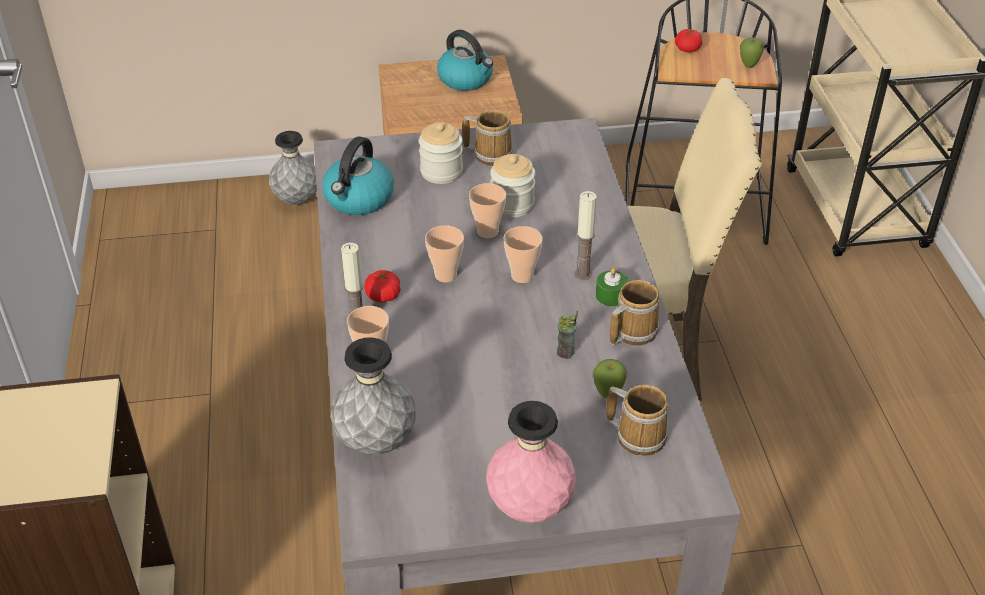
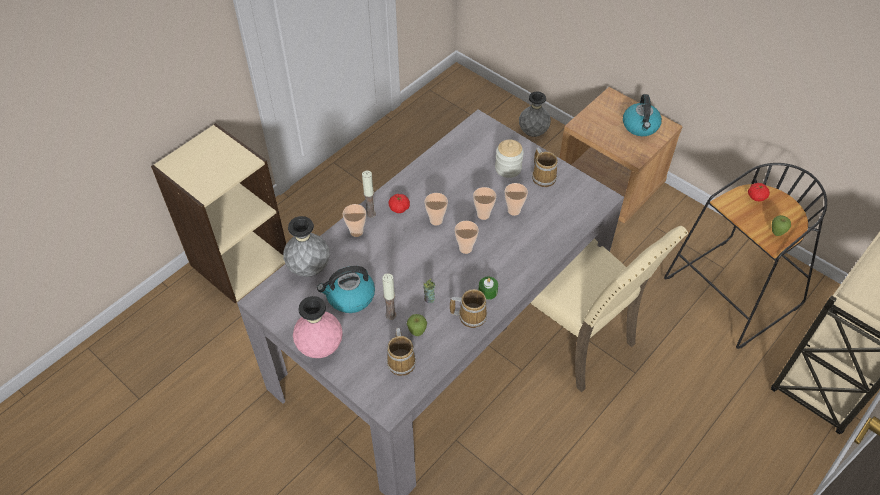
camera: 50 degrees right, 10 degrees up
(359, 199) = (454, 154): kettle -> kettle (350, 297)
(512, 204) = (514, 210): jar -> cup
(582, 274) = (491, 271): candle -> candle (390, 315)

